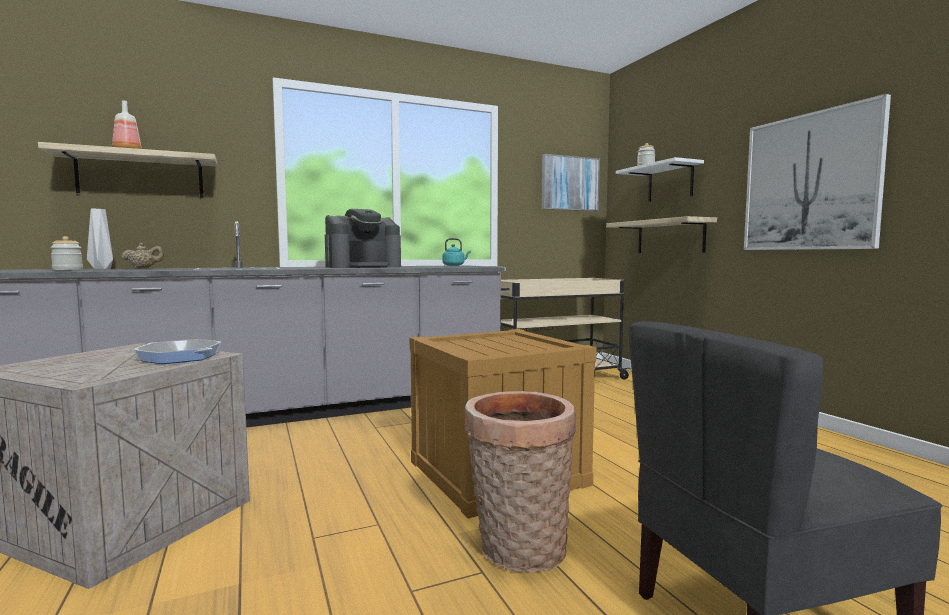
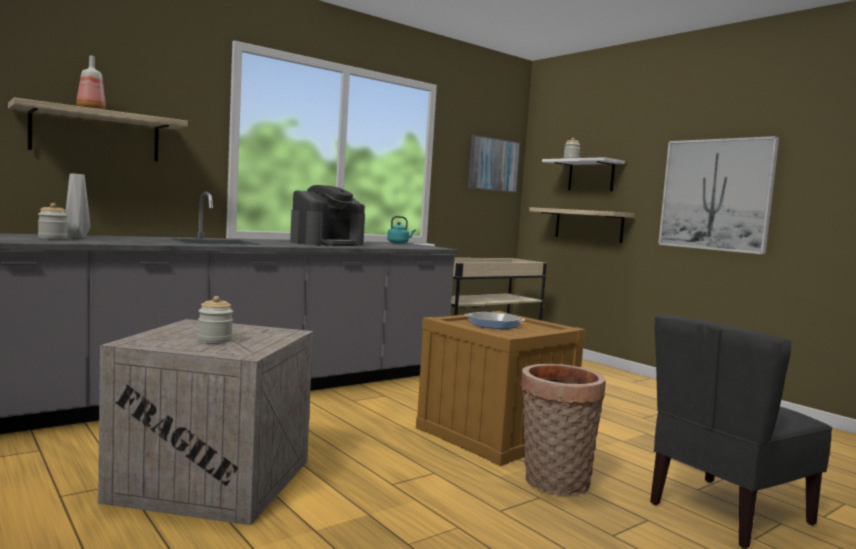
camera: 15 degrees left, 0 degrees up
(100, 365) = (215, 340): none -> jar
(143, 268) = (110, 236): beige teapot -> none
(179, 357) = (267, 334): frying pan -> frying pan (493, 324)

